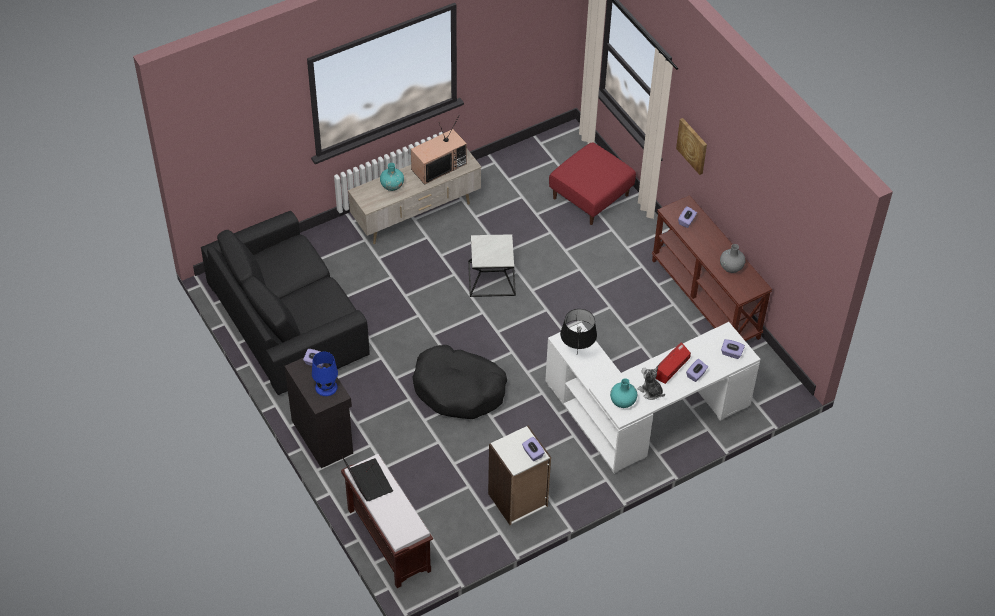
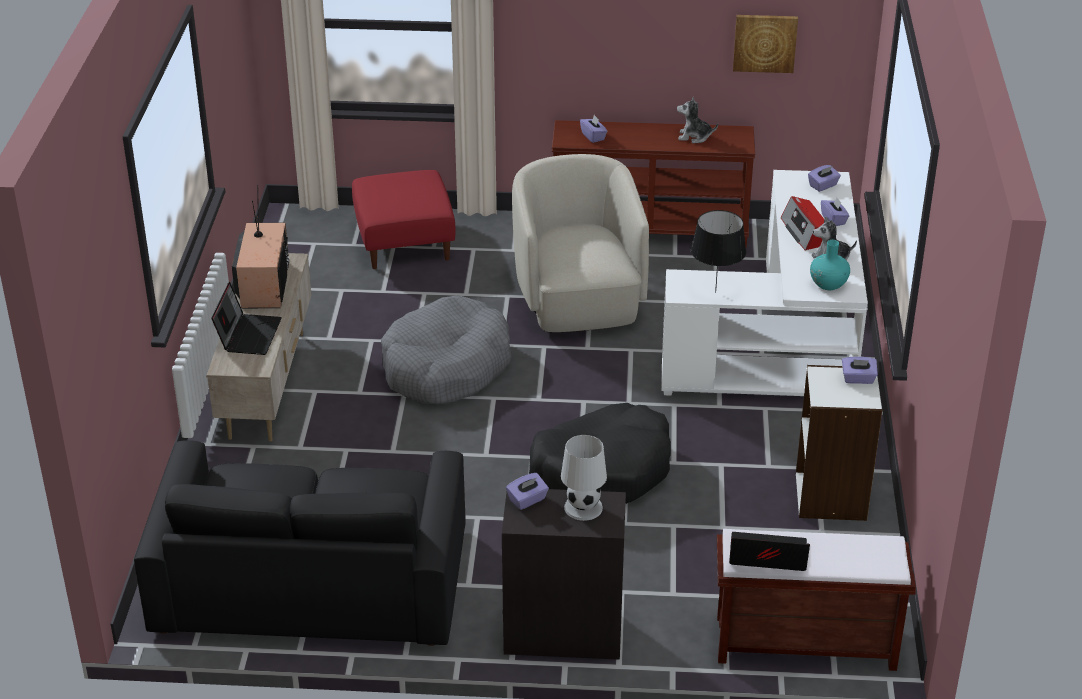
camera: 55 degrees left, 15 degrees down
(326, 387) = (582, 507): blue table lamp -> white table lamp
(392, 186) = (248, 334): turquoise vase -> laptop
(492, 278) = (446, 367): side table -> grey dog bed
(602, 303) = (579, 302): none -> beige armchair
(692, 145) = (543, 38): picture -> picture (765, 42)
(731, 267) = (694, 137): grey vase -> plush toy

